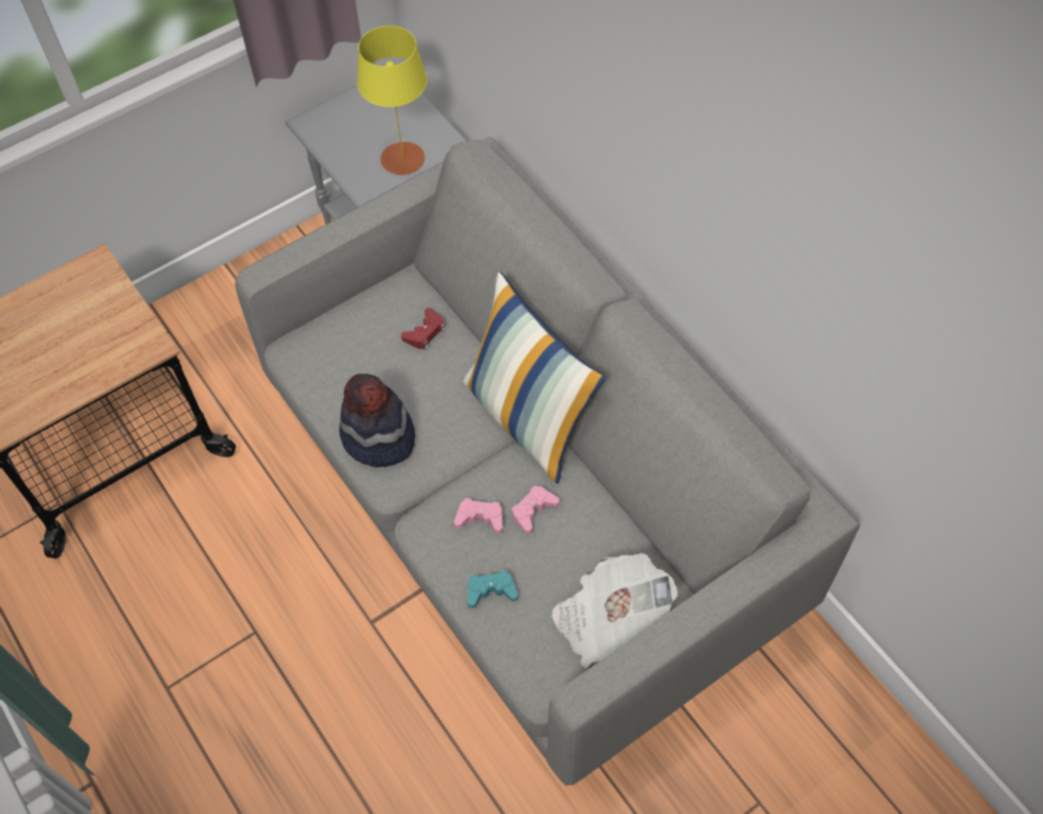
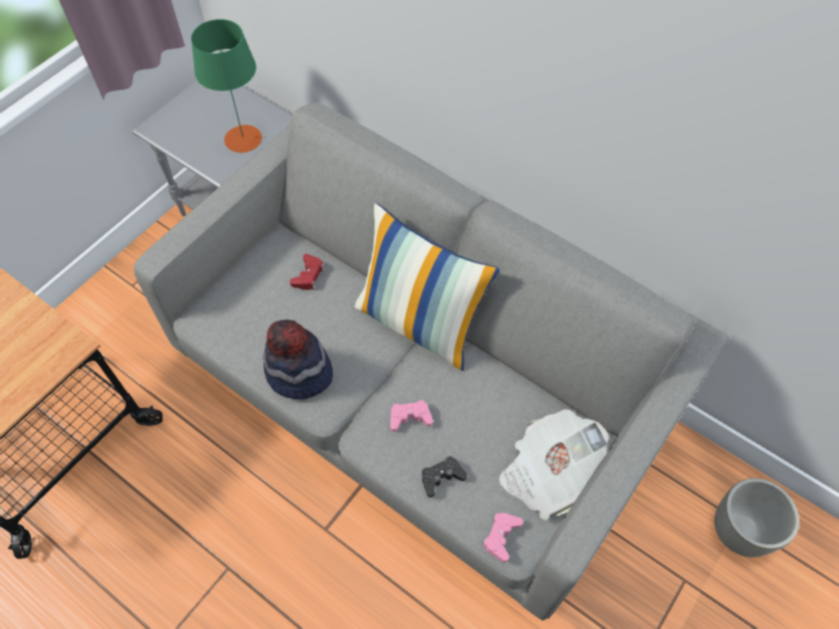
camera: 20 degrees left, 0 degrees up
(402, 159) = (243, 139): yellow table lamp -> green table lamp
(491, 591) = (441, 477): turquoise game controller -> black game controller
(533, 511) = (451, 399): pink game controller -> pink game controller (501, 537)
(849, 770) = (739, 531): none -> grey planter

